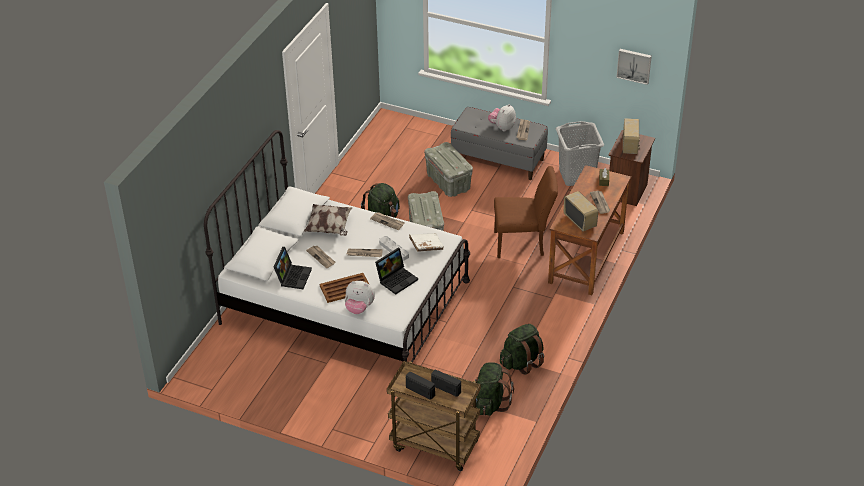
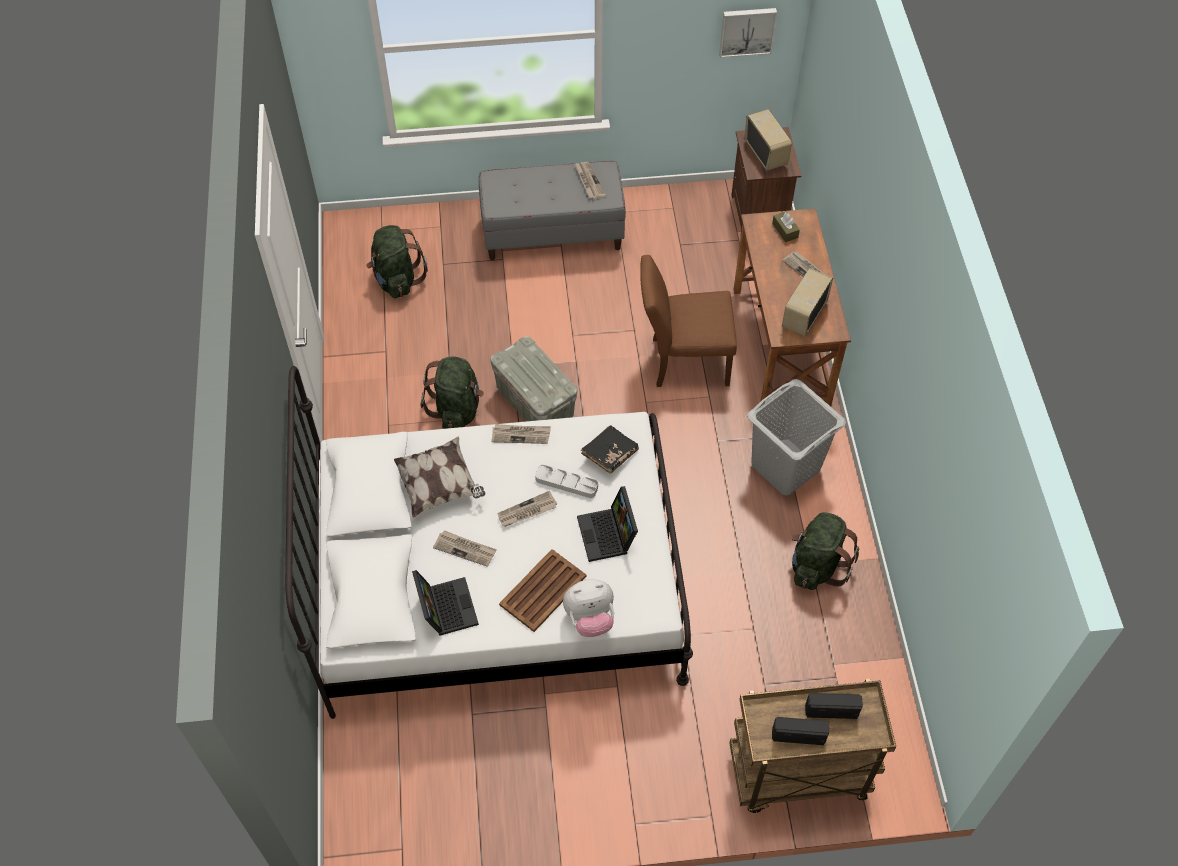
camera: 30 degrees left, 15 degrees up
(397, 279) = (608, 535): laptop -> laptop turned 150 degrees clockwise
(426, 246) = (609, 454): white book -> black book
(448, 182) = (509, 301): grey storage box -> none
(489, 403) = (822, 658): green backpack -> green backpack (397, 279)
(502, 127) = (555, 188): plush toy -> none
(523, 243) = (682, 361): brown chair -> brown chair turned 150 degrees counterclockwise
(577, 175) = (676, 216): grey laundry basket -> grey laundry basket (785, 466)
(580, 221) = (803, 315): radio -> radio turned 90 degrees counterclockwise

